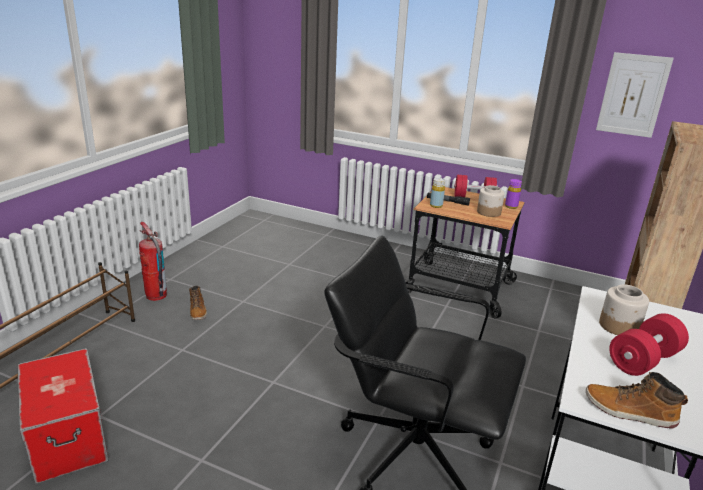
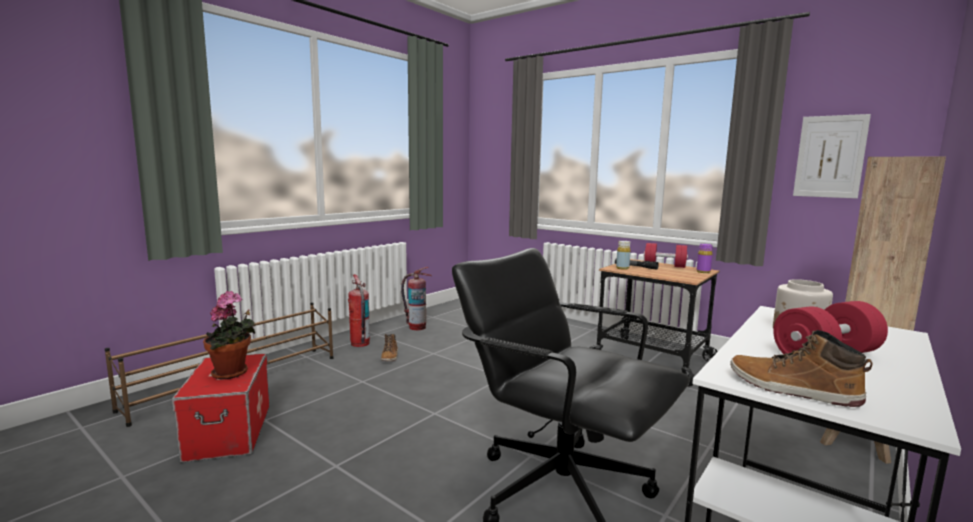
camera: 15 degrees right, 15 degrees down
(67, 384) = (233, 373): none -> potted plant
(211, 264) = (417, 327): none -> fire extinguisher
(489, 212) = (677, 274): jar -> none

